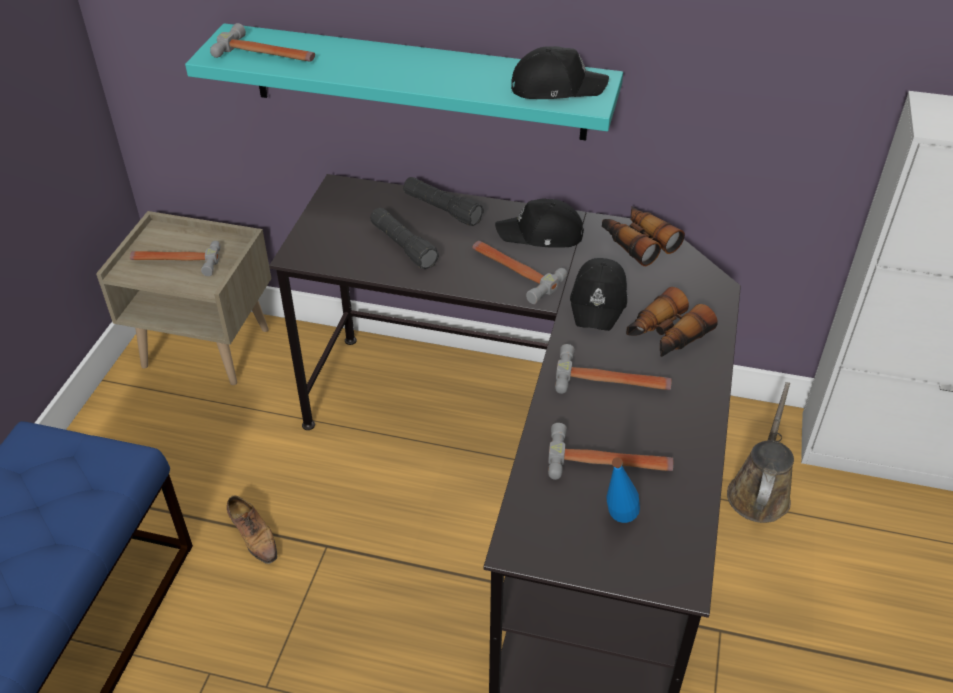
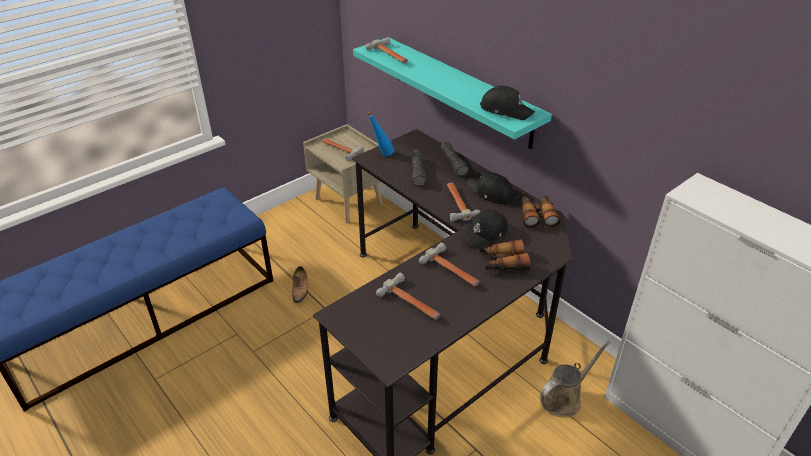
camera: 35 degrees right, 5 degrees down
(616, 524) = (386, 328): blue bottle -> blue bottle (381, 155)

